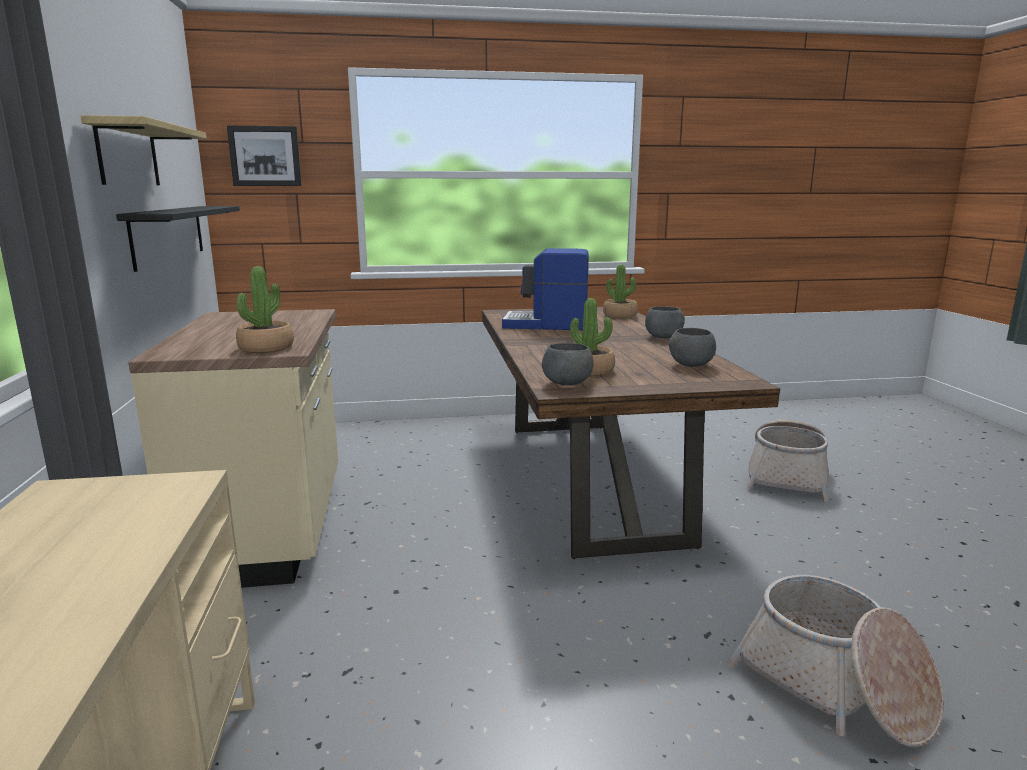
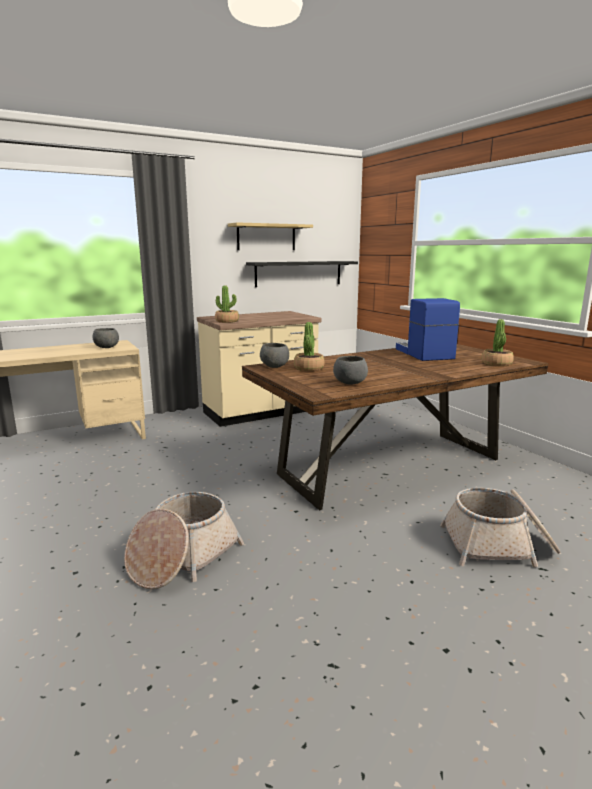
camera: 70 degrees right, 0 degrees up
(265, 156) = (379, 233): picture -> none
(664, 337) = (432, 375): grey bowl -> grey bowl (106, 348)

